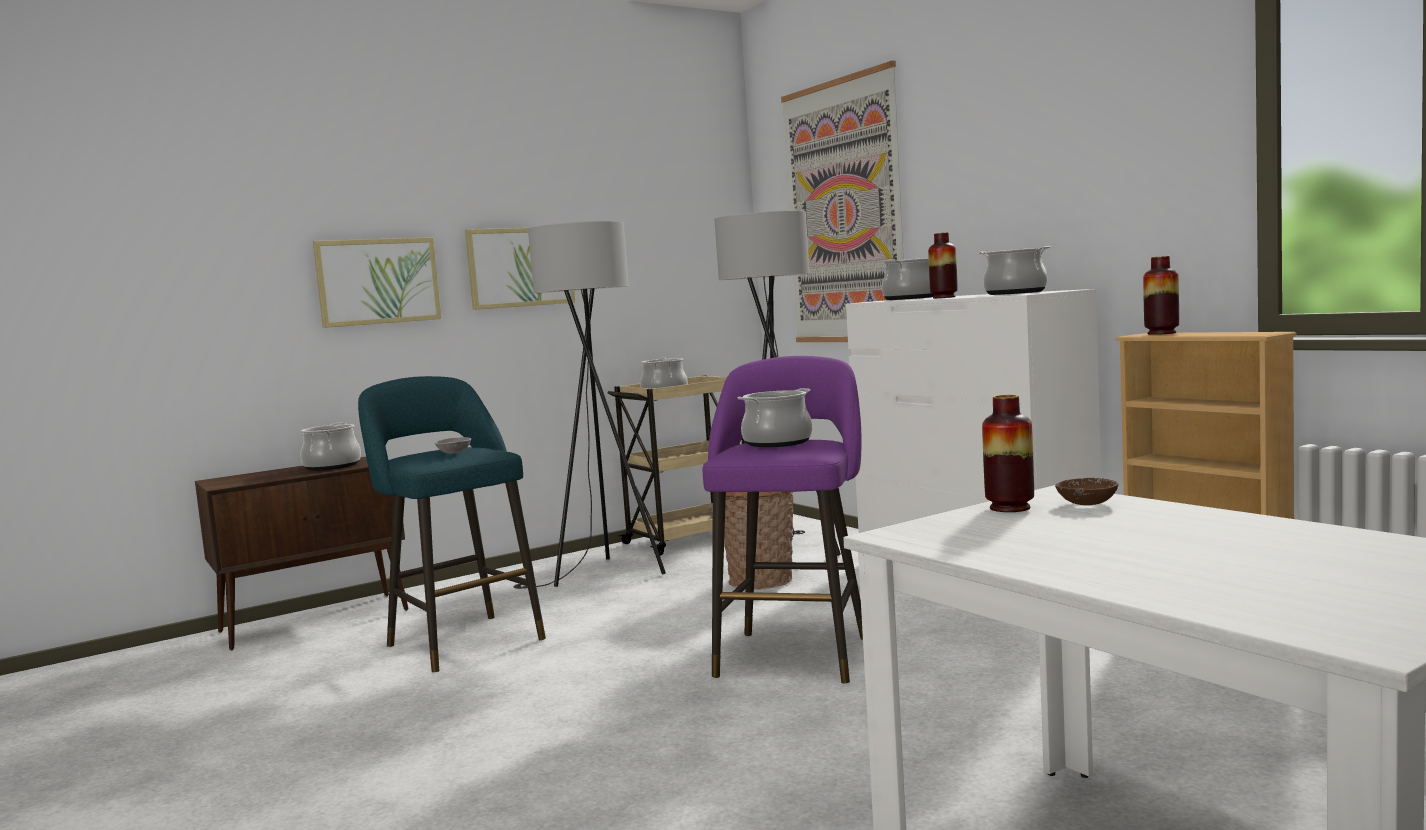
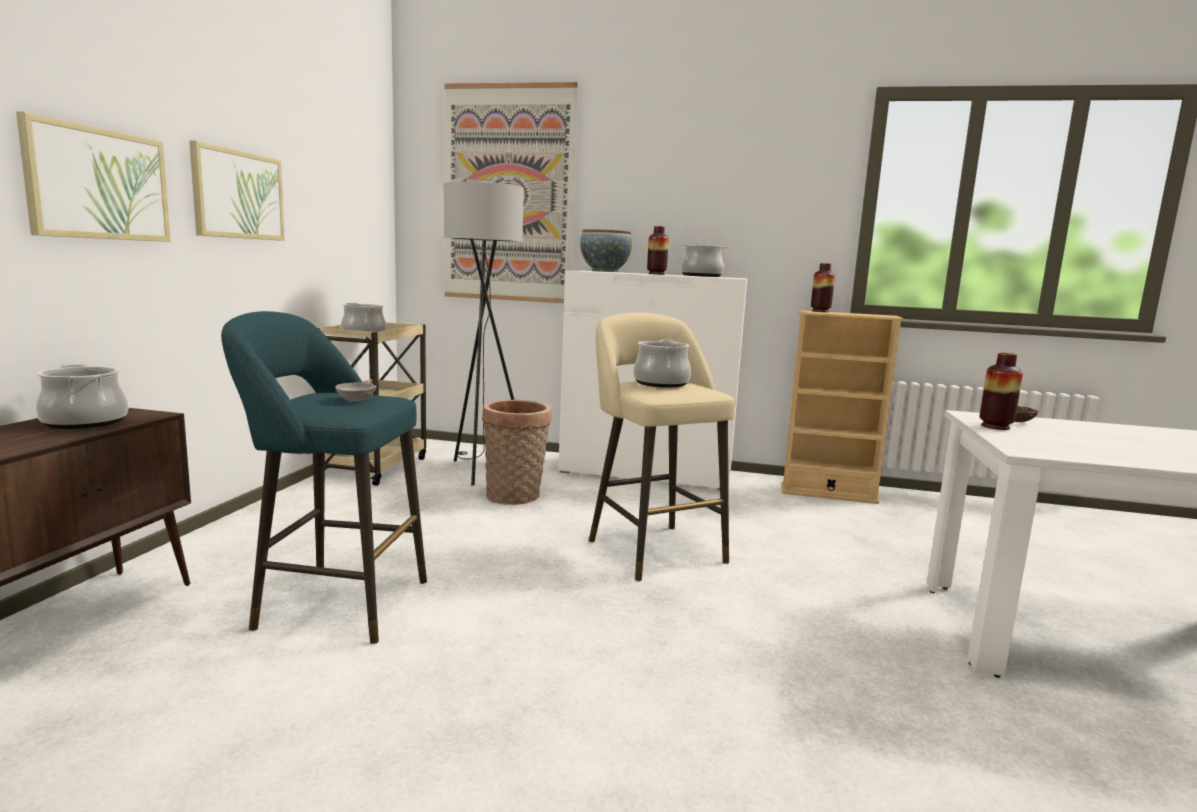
camera: 45 degrees left, 5 degrees up
(602, 575) = (357, 511): grey floor lamp -> none
(795, 653) = (652, 548): purple stool -> beige stool
(910, 298) = (604, 271): cooking pot -> bowl

